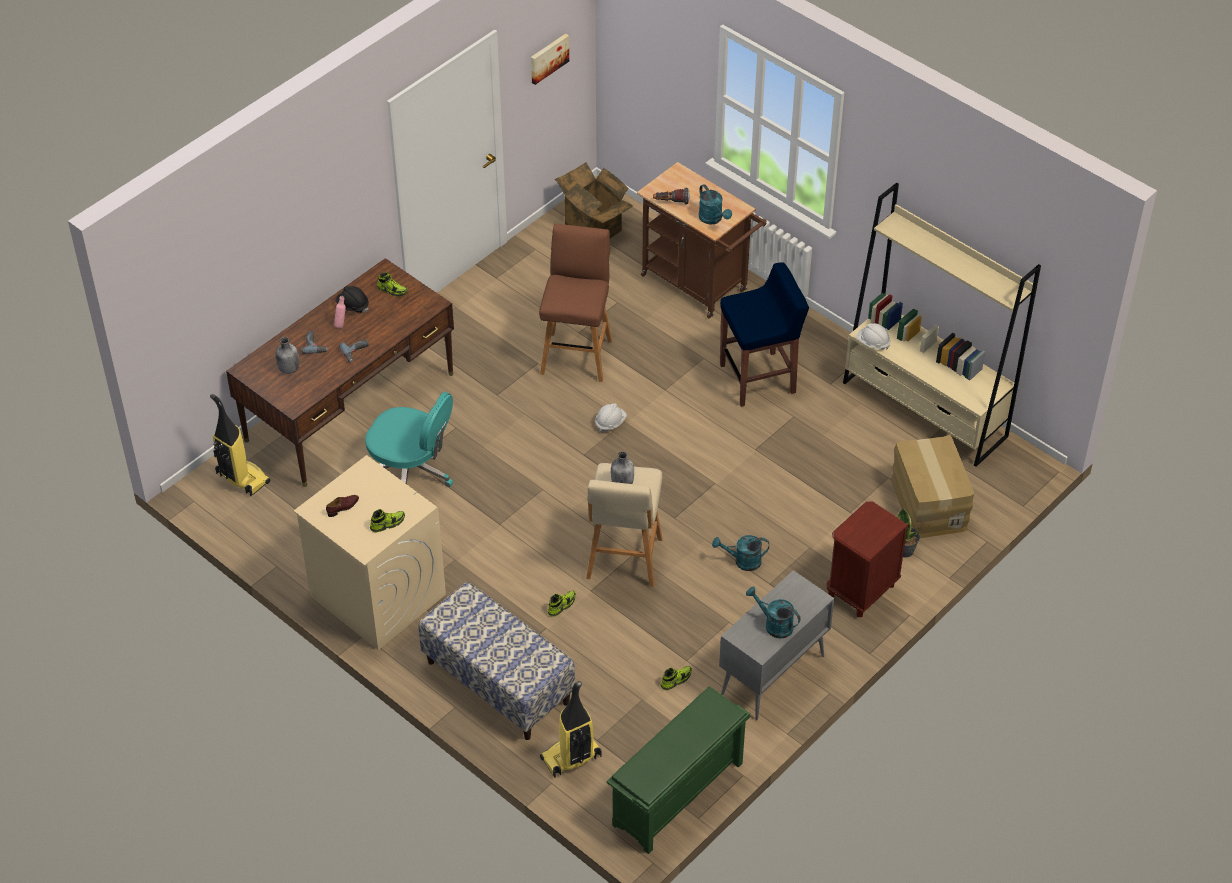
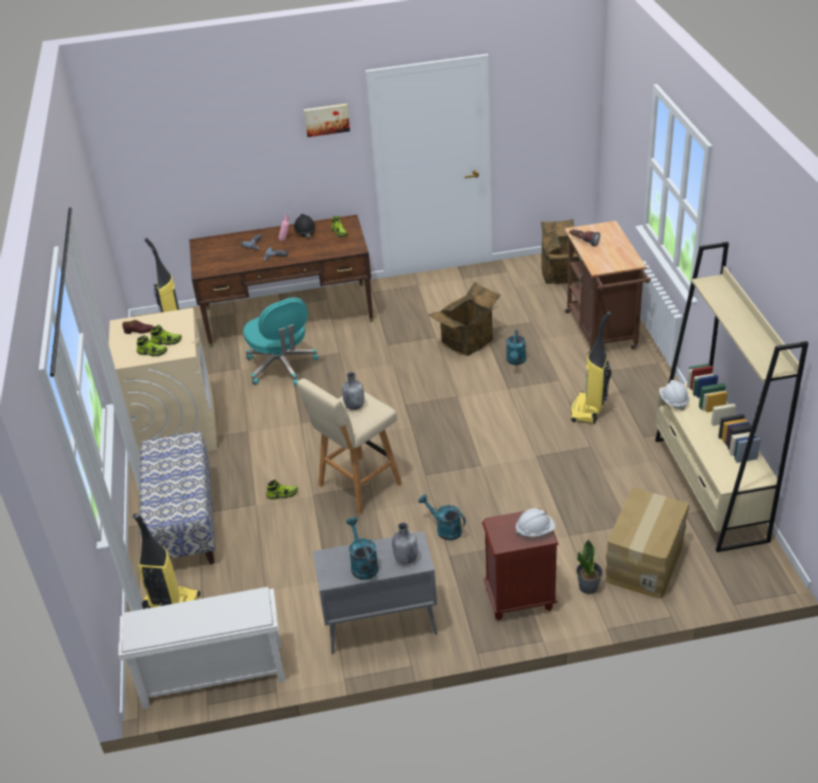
camera: 40 degrees right, 10 degrees down
(288, 369) = (224, 251): grey bottle -> grey bottle (405, 558)
(548, 58) = (546, 107): picture -> picture (326, 119)
(577, 355) = (468, 342): brown stool -> cardboard box
(610, 423) = (445, 393): white hard hat -> white hard hat (535, 530)
(676, 680) = (304, 589): shoe -> shoe (166, 341)
(677, 795) = (212, 677): green shoe rack -> white shoe rack
(713, 219) = (604, 262): turquoise watering can -> turquoise watering can (516, 361)
(759, 379) = (588, 410): blue stool -> vacuum cleaner

